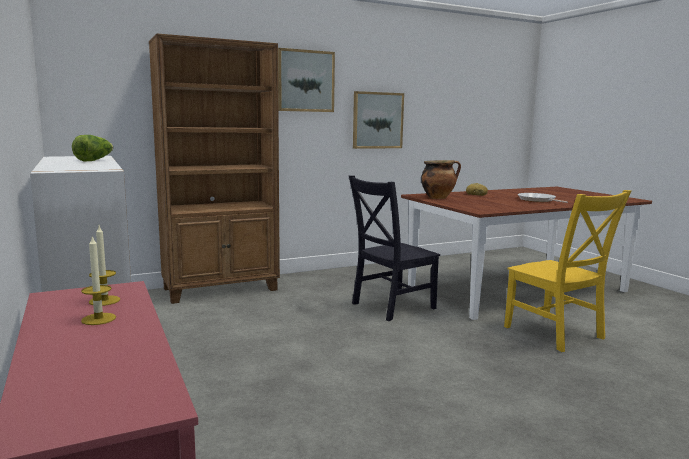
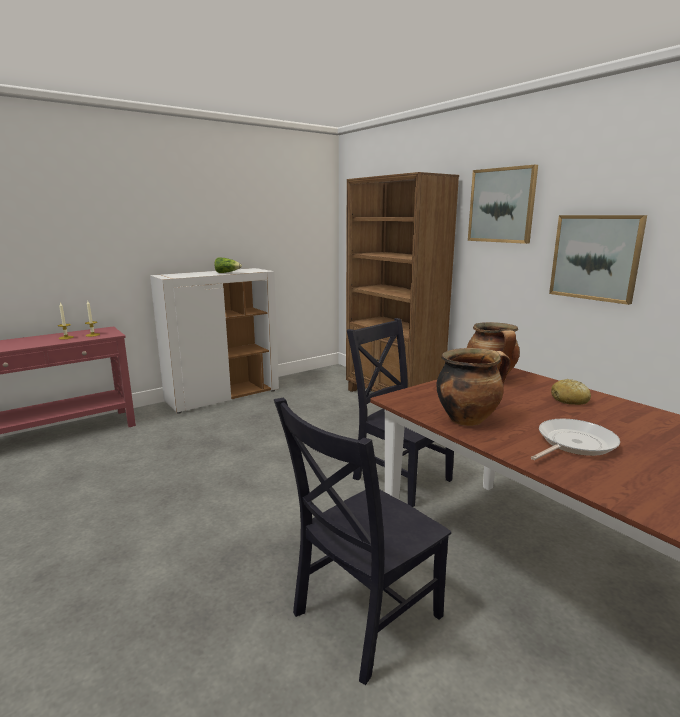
camera: 80 degrees right, 5 degrees up
(512, 206) = (468, 419): none -> cooking pot
(556, 334) = (362, 618): yellow chair -> black chair

